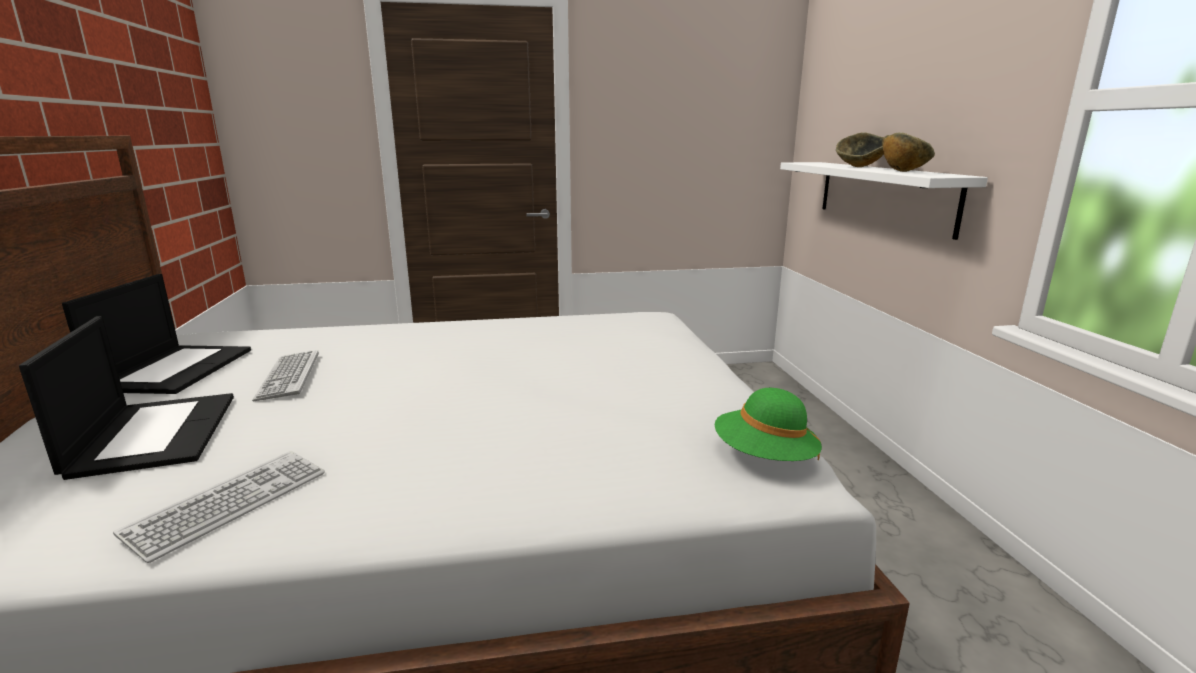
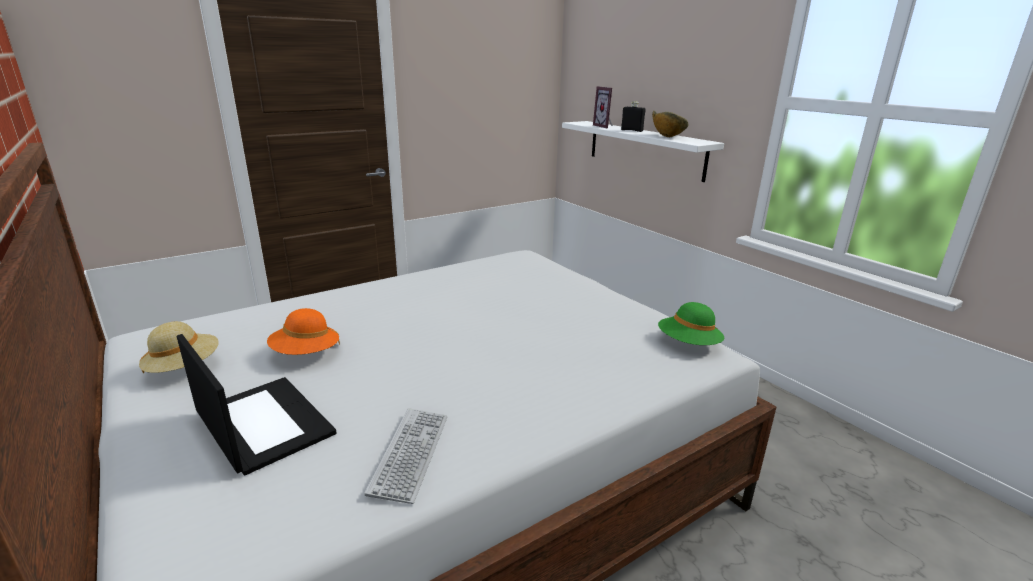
camera: 25 degrees left, 5 degrees up
(175, 369) = (184, 367): laptop -> beige hat
(288, 376) = (306, 354): keyboard -> orange hat
(832, 164) = (605, 126): none -> picture frame
(861, 167) = (632, 130): bowl -> black bottle

